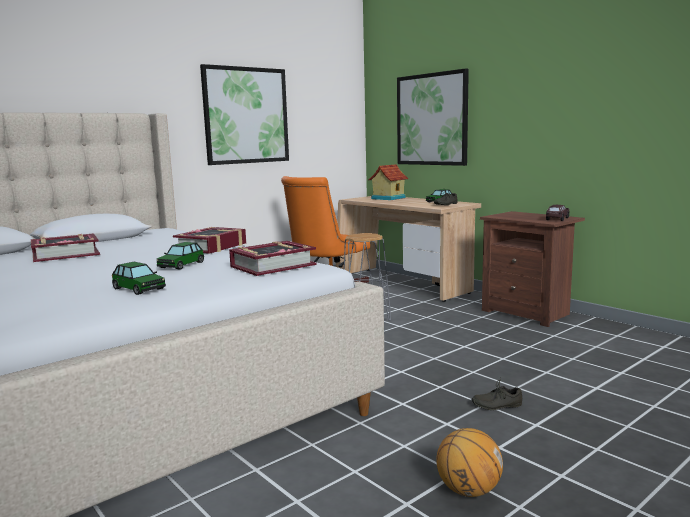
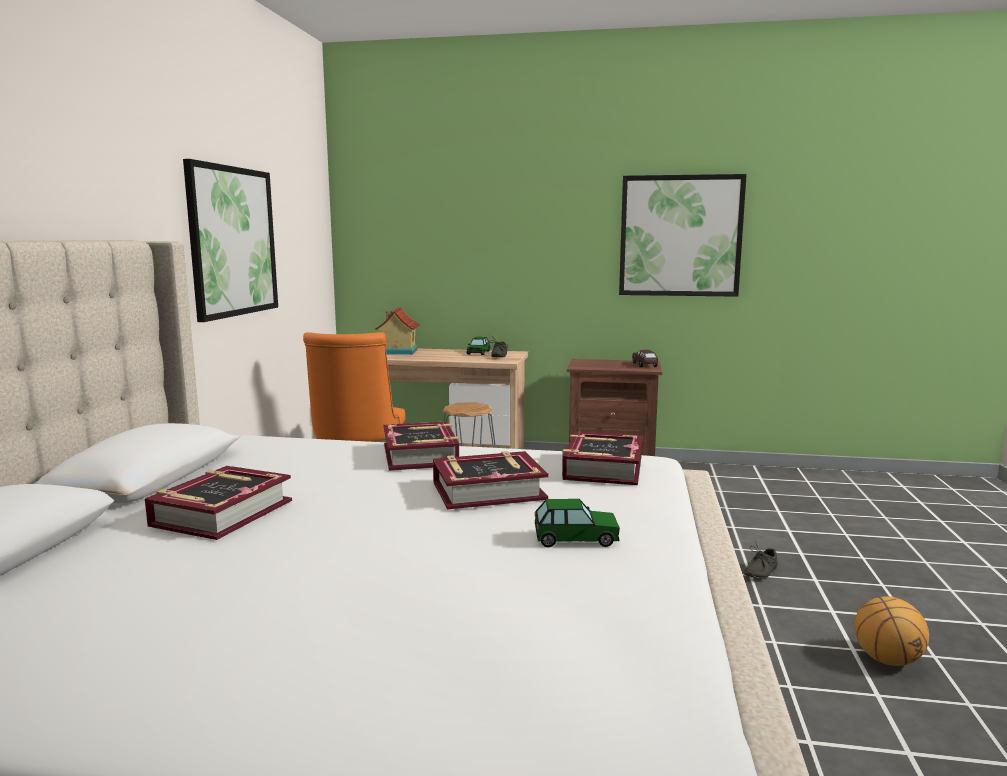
camera: 40 degrees left, 0 degrees up
(181, 265) = (488, 491): toy car -> book
(432, 119) = (450, 250): picture -> picture (680, 236)

